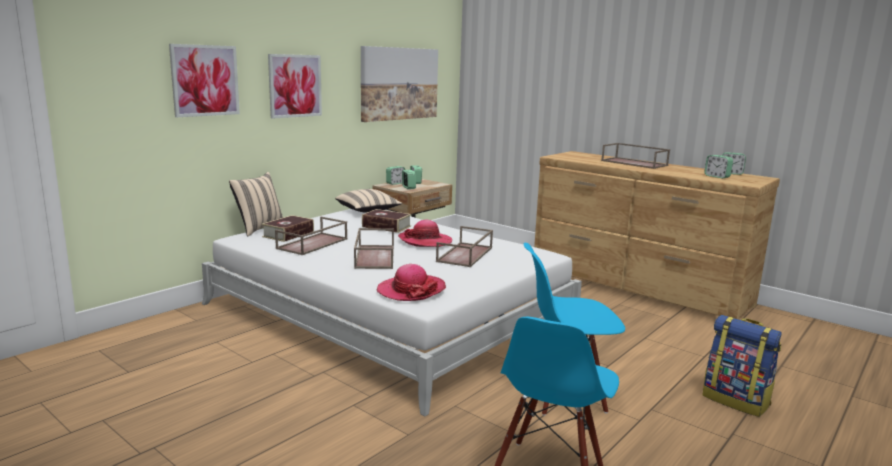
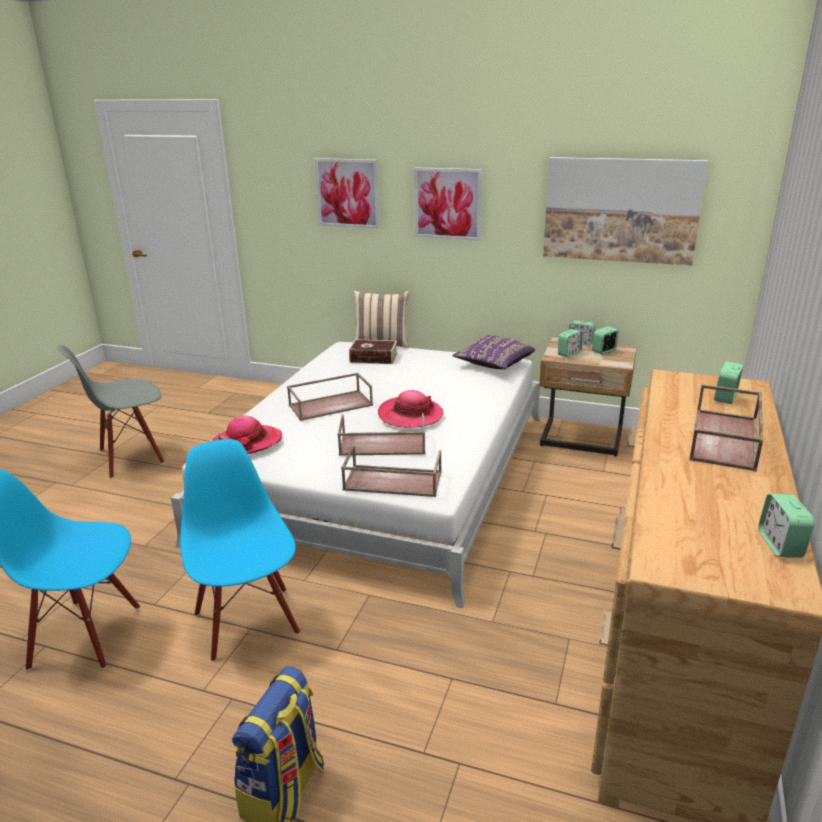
camera: 70 degrees right, 10 degrees up
(179, 433) = (131, 457): none -> grey chair
(312, 244) = (350, 373): brown tray -> brown tray (391, 481)
(368, 211) = (493, 364): beige pillow -> purple pillow
(386, 226) = (441, 386): book -> none
(717, 176) = (699, 527): alarm clock -> alarm clock (725, 398)

